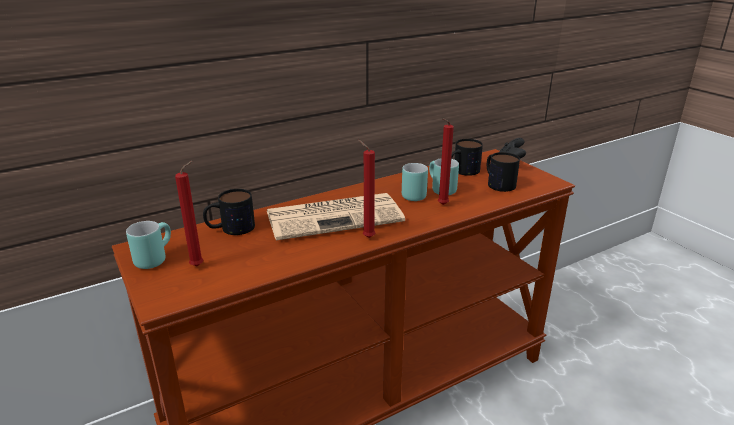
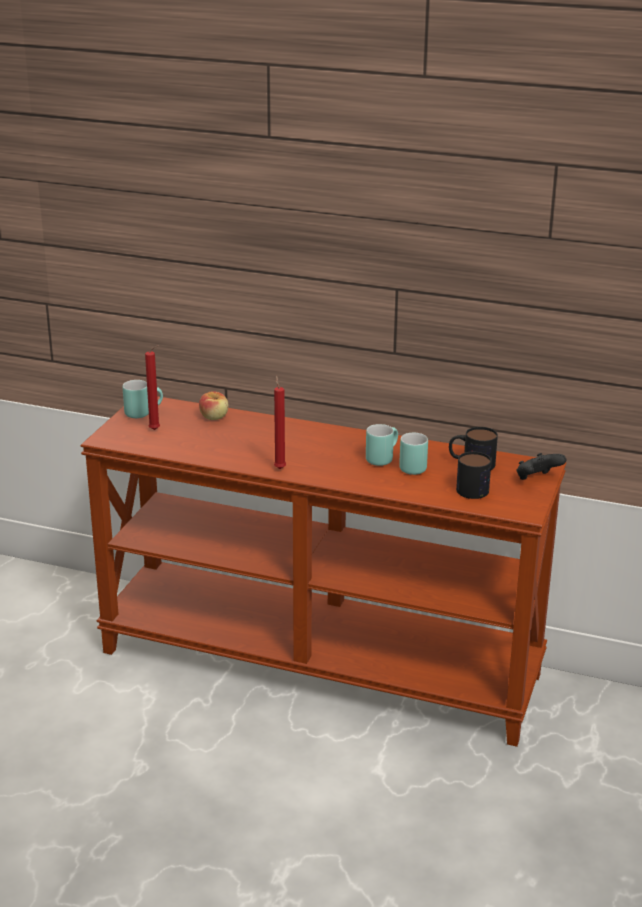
camera: 50 degrees right, 0 degrees up
(230, 228) = (214, 417): mug -> apple
(336, 216) = (292, 444): newspaper -> none
(441, 205) = (382, 477): red candle -> none

